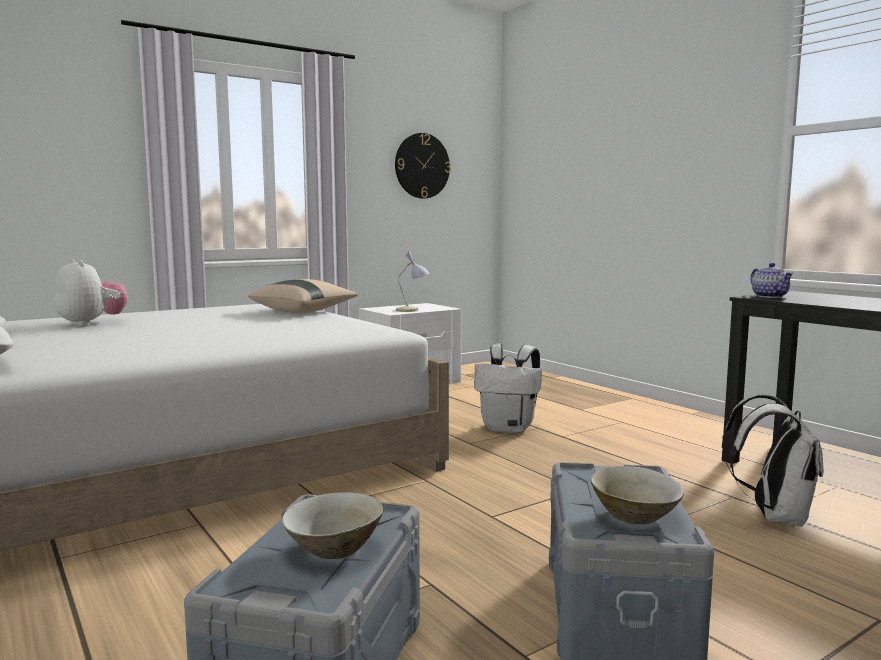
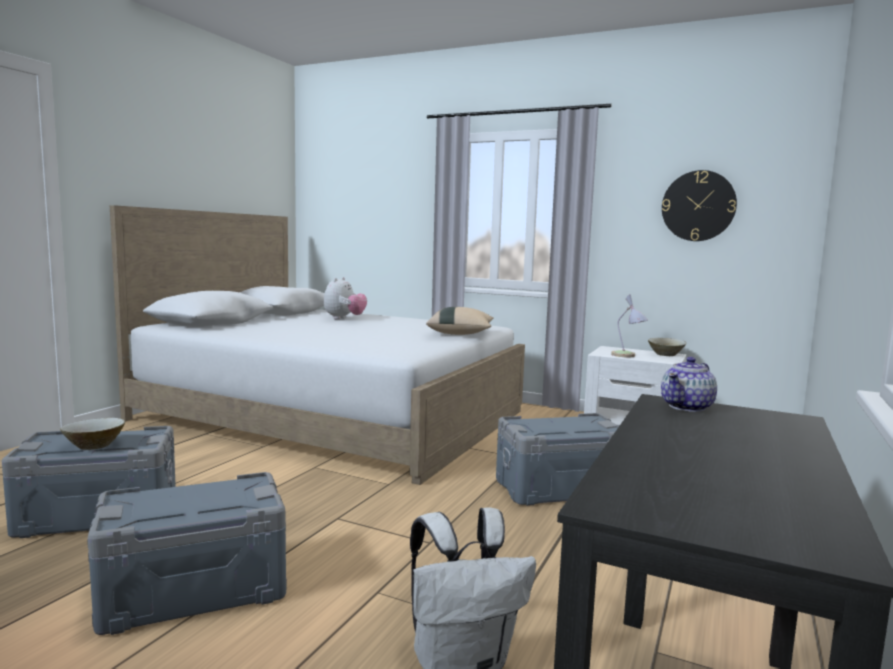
camera: 60 degrees right, 0 degrees up
(509, 428) = (560, 488): white backpack -> grey storage box
(635, 517) = (159, 508): beige bowl -> beige bowl (665, 355)

